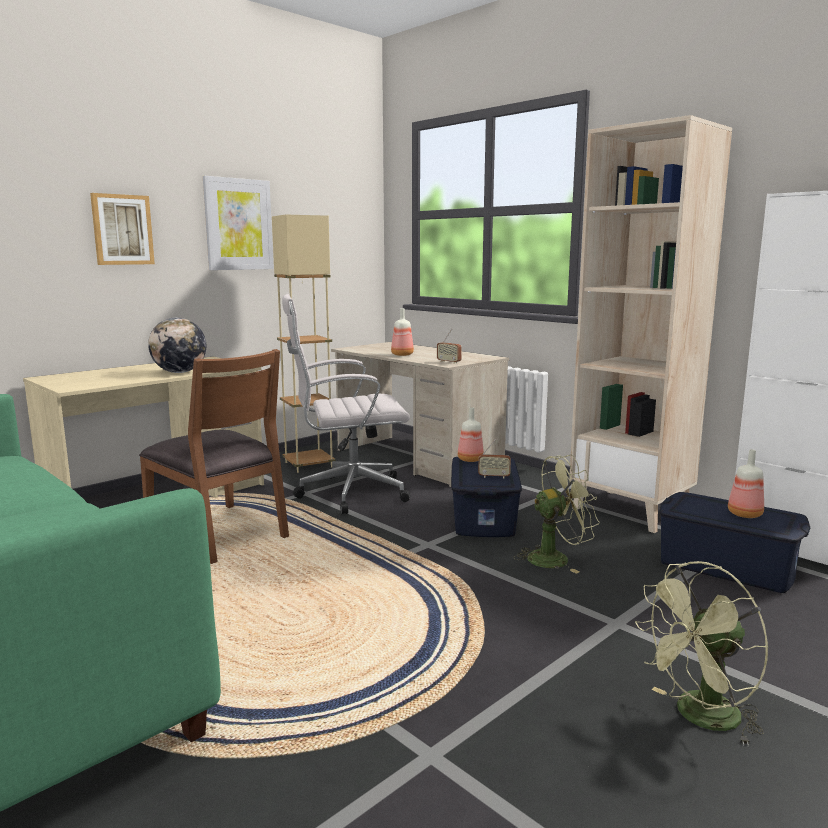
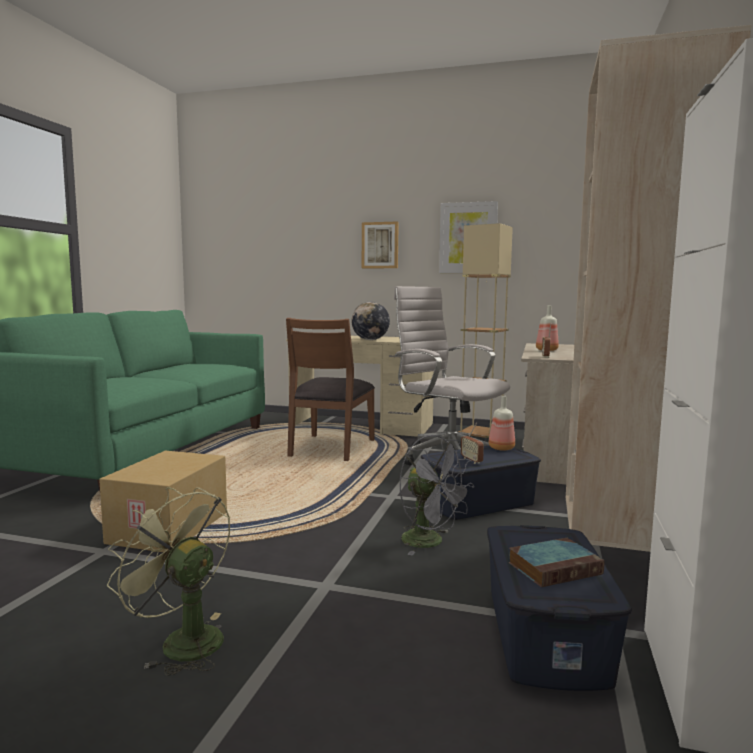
camera: 60 degrees right, 5 degrees down
(393, 690) = (170, 528): none -> cardboard box
(555, 558) = (430, 542): green fan -> grey fan
(743, 514) = (555, 567): bottle -> book

